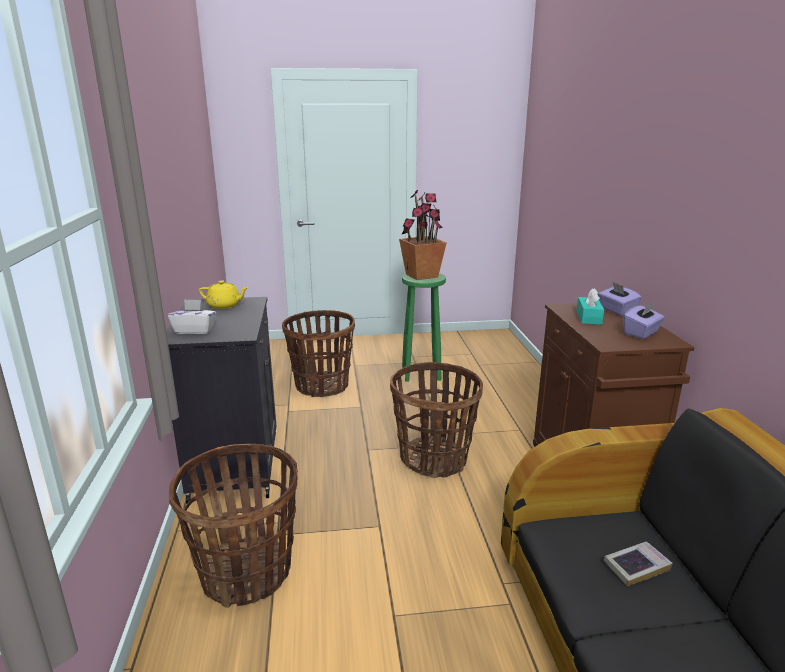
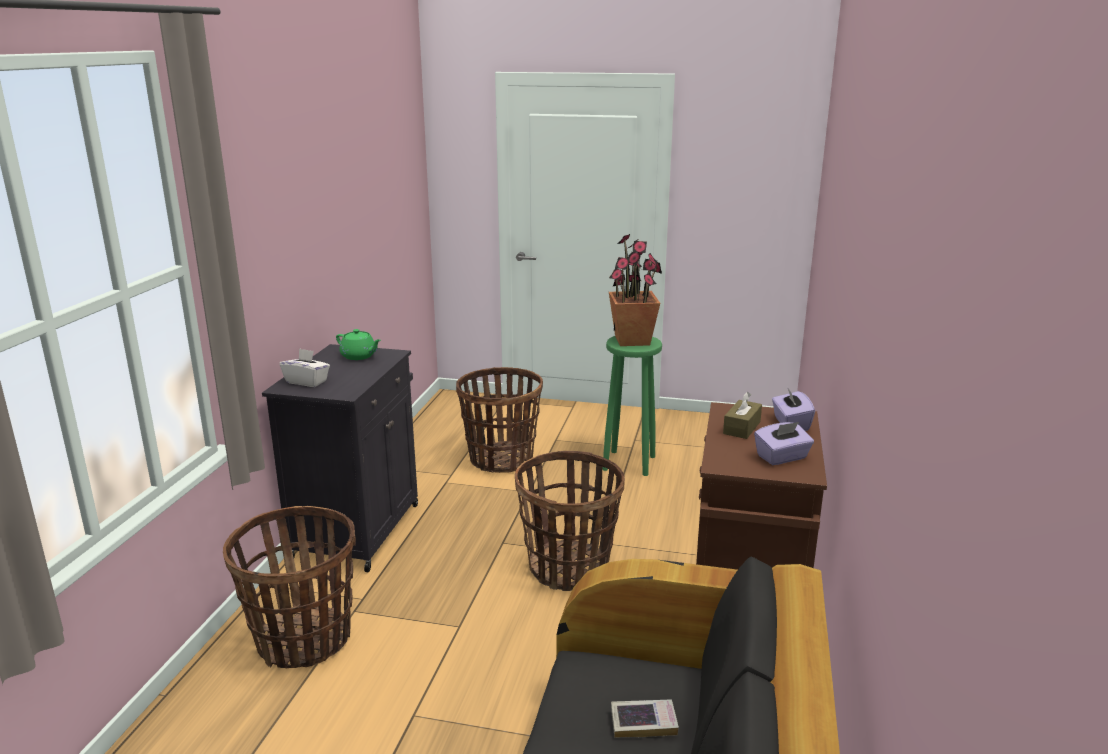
camera: 20 degrees right, 0 degrees up
(225, 305) = (359, 356): yellow teapot -> green teapot
(588, 318) = (741, 428): turquoise tissue box -> brown tissue box

